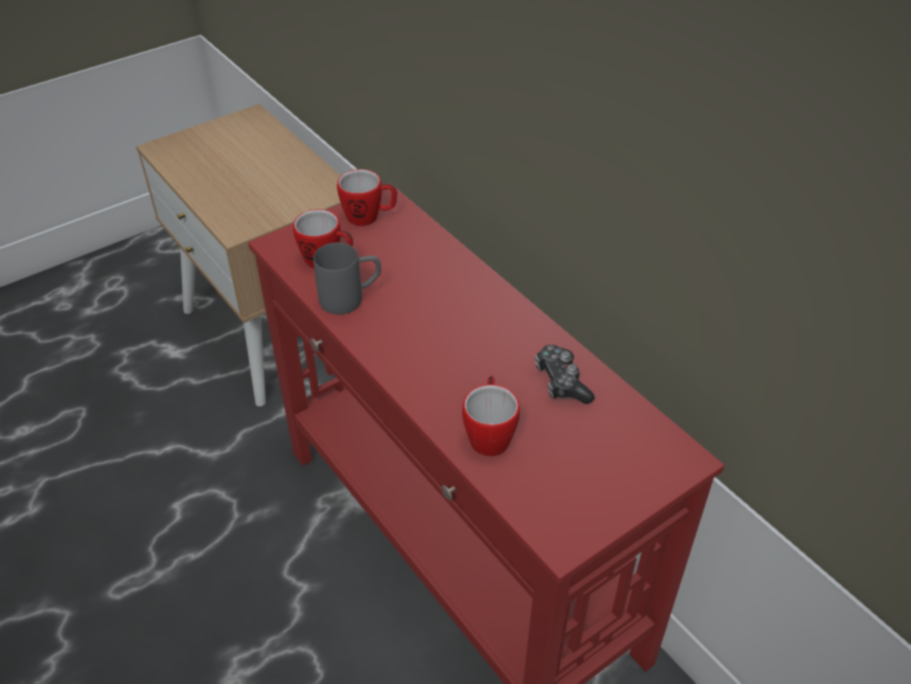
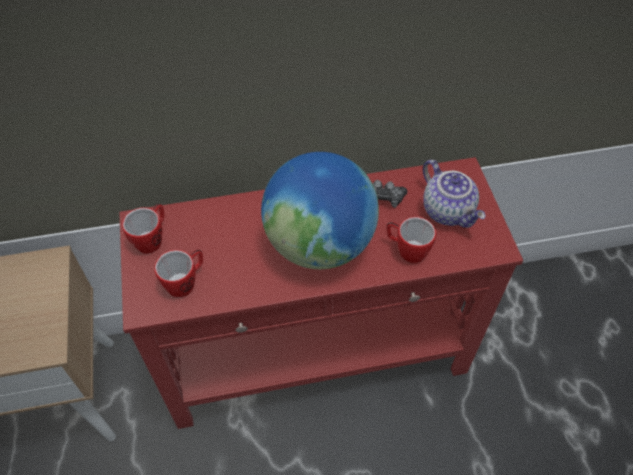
camera: 65 degrees left, 10 degrees up
(351, 298) = (238, 281): grey mug -> none
(446, 347) = (320, 244): none -> globe
(591, 461) = (449, 211): none -> teapot

